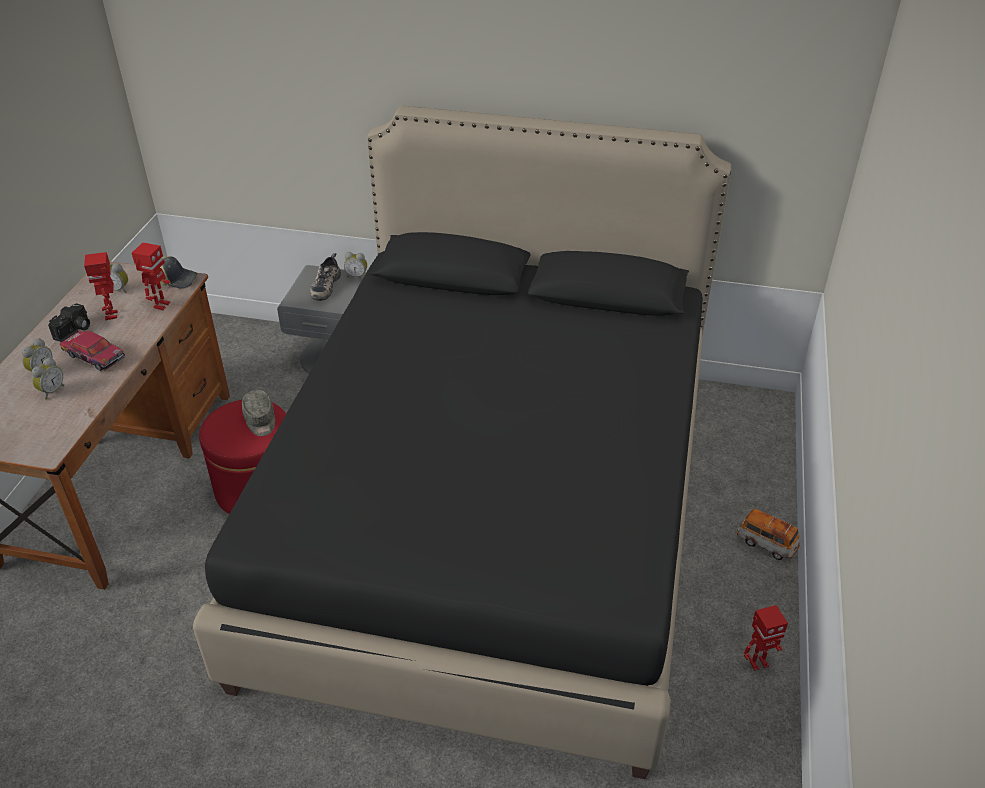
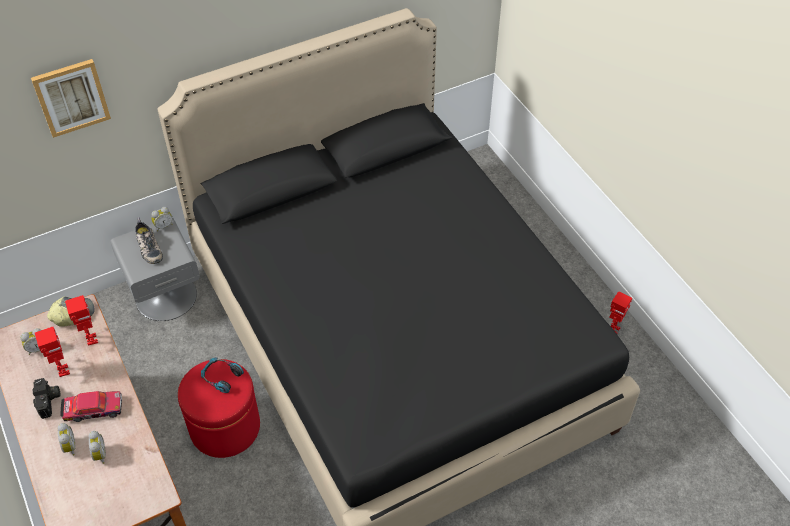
camera: 40 degrees left, 10 degrees up
(112, 315) = (62, 371): toy robot -> toy robot turned 150 degrees counterclockwise
(260, 420) = (221, 377): grey cap -> headphones
(289, 73) = (71, 97): none -> picture
(766, 543) = (557, 256): toy car -> none

